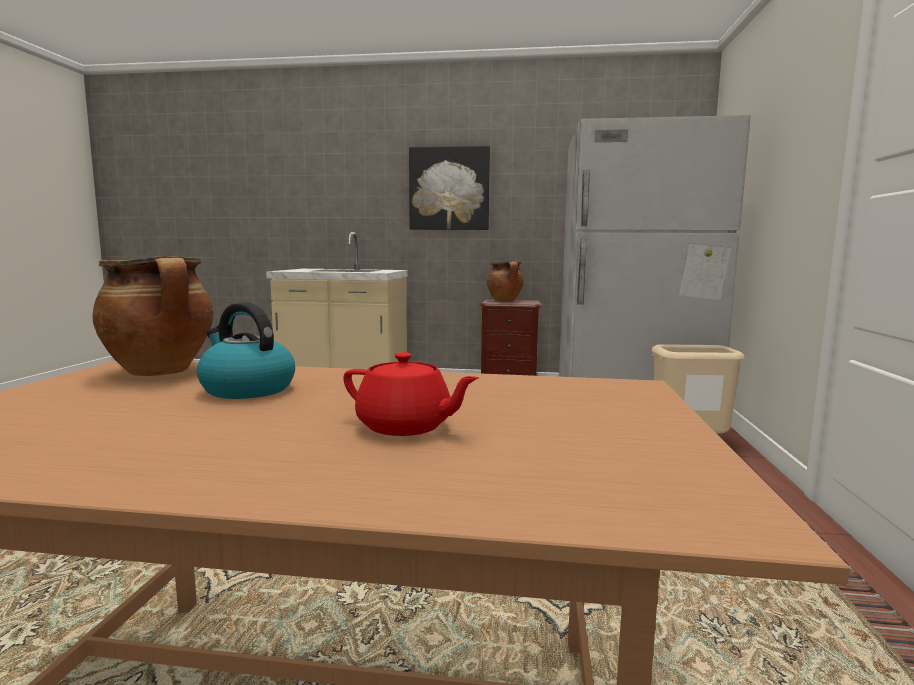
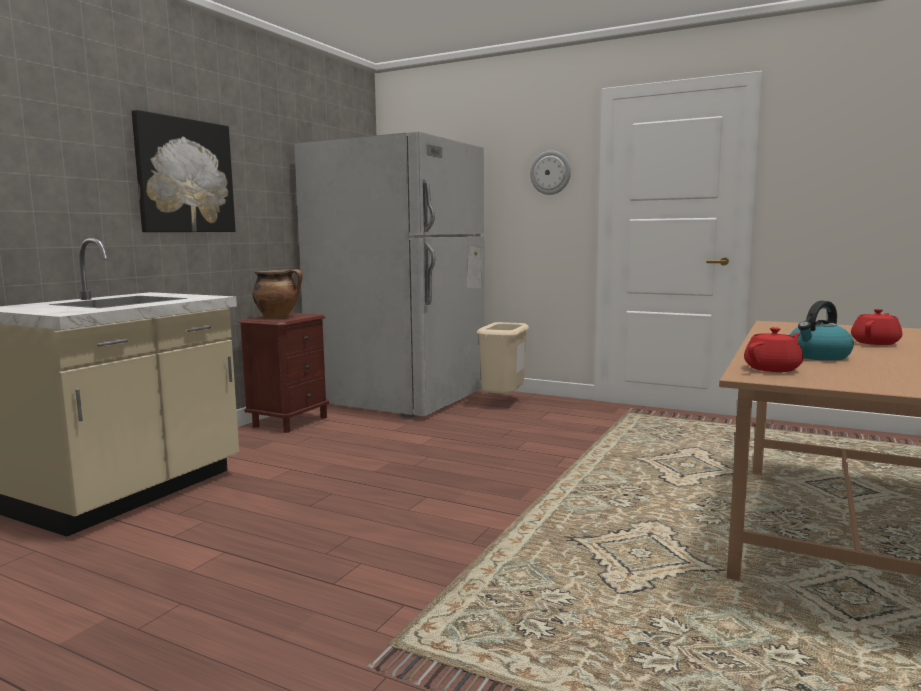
camera: 70 degrees left, 0 degrees up
(162, 372) = (773, 369): cooking pot -> red teapot
(808, 133) = (550, 173): none -> wall clock

